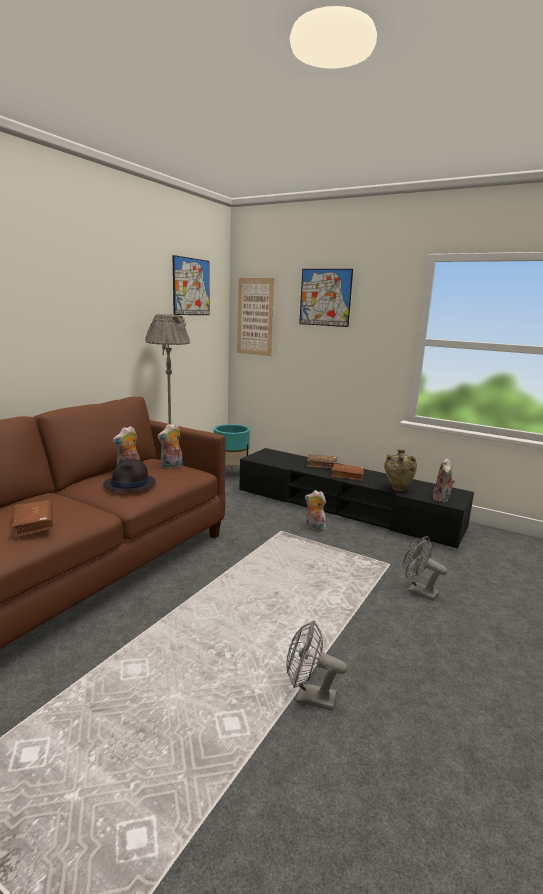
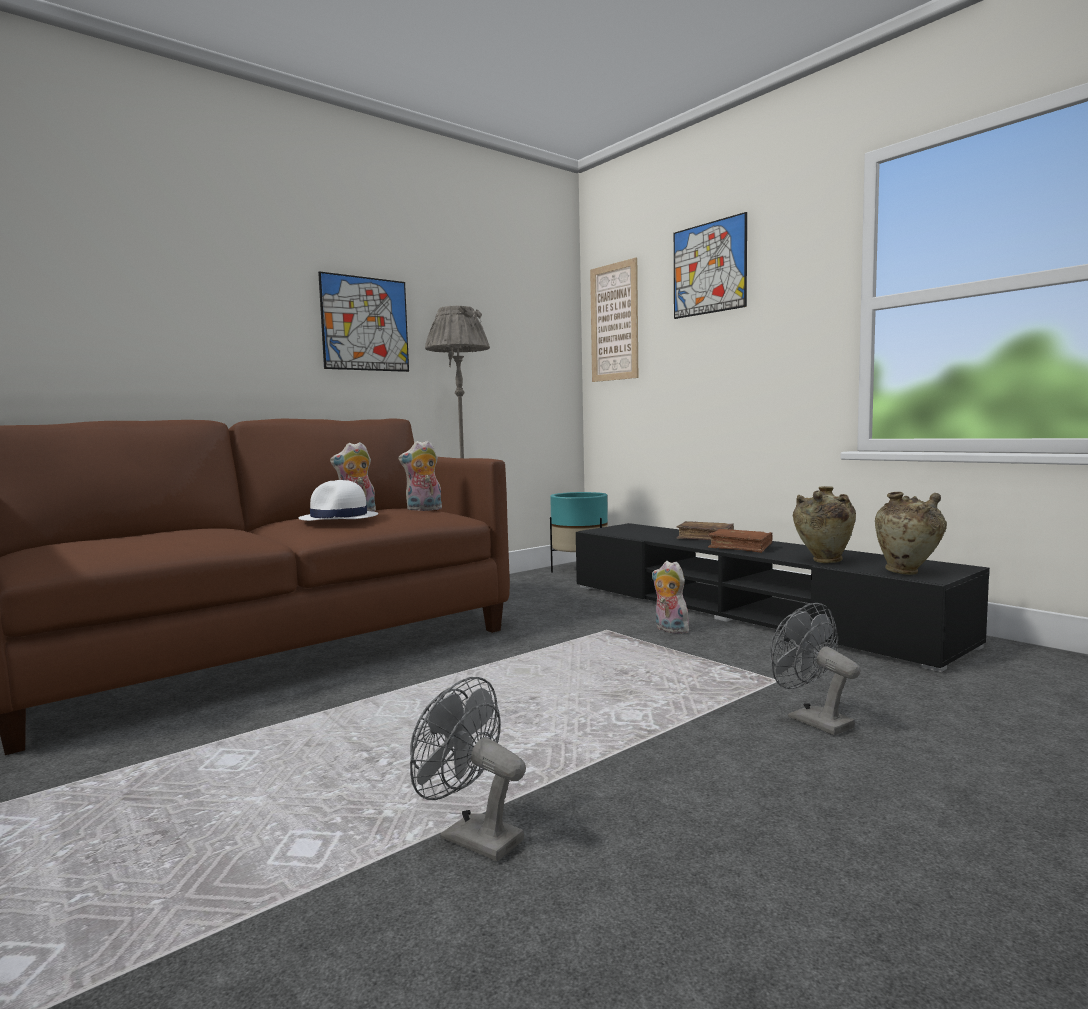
camera: 20 degrees right, 10 degrees down
(34, 524) = (157, 539): brown book -> none
(130, 484) = (339, 518): black hat -> white hat
(191, 287) = (510, 281): picture -> picture (365, 324)
(442, 499) = (907, 572): plush toy -> beige vase

